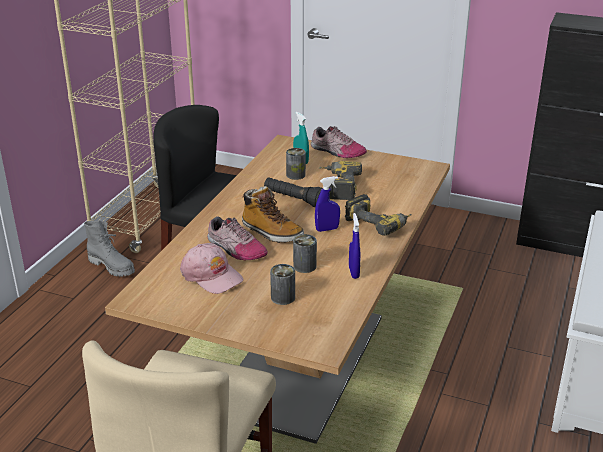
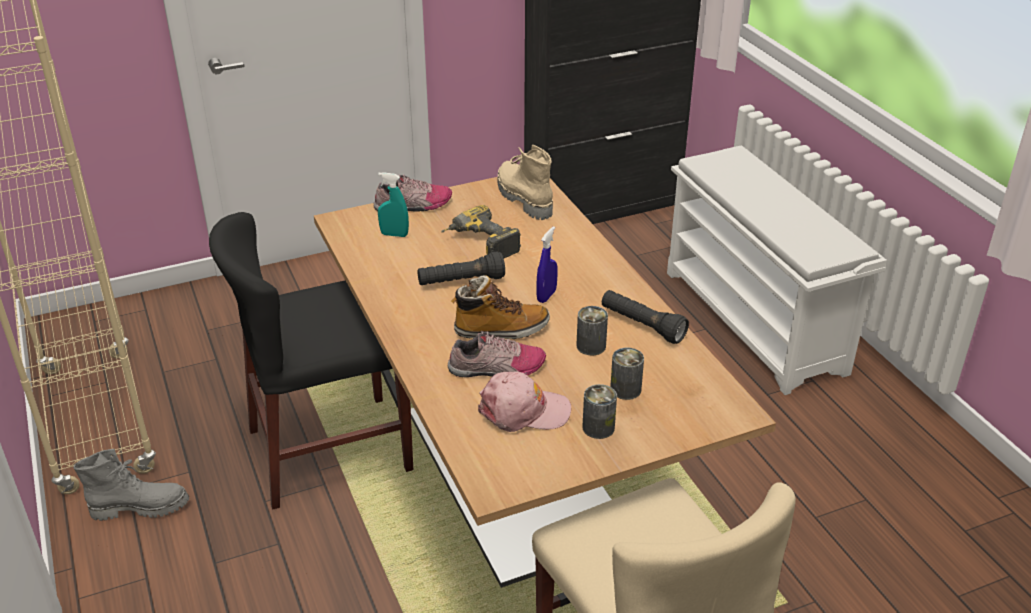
camera: 45 degrees left, 5 degrees up
(295, 175) = (416, 253): can -> can (598, 427)
(354, 272) = (642, 326): blue spray bottle -> black flashlight
(379, 223) = (582, 263): power drill -> none
(406, 175) = (522, 198): none -> beige boot

